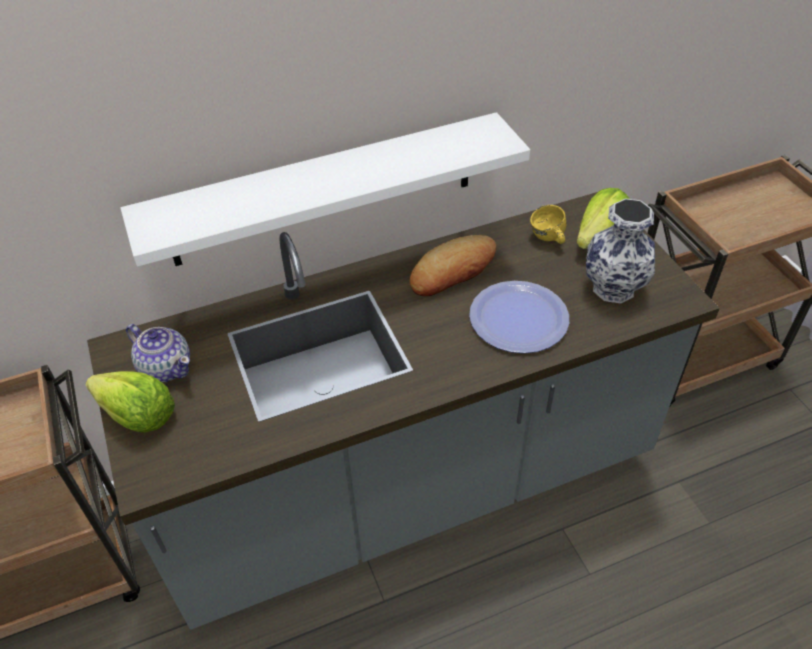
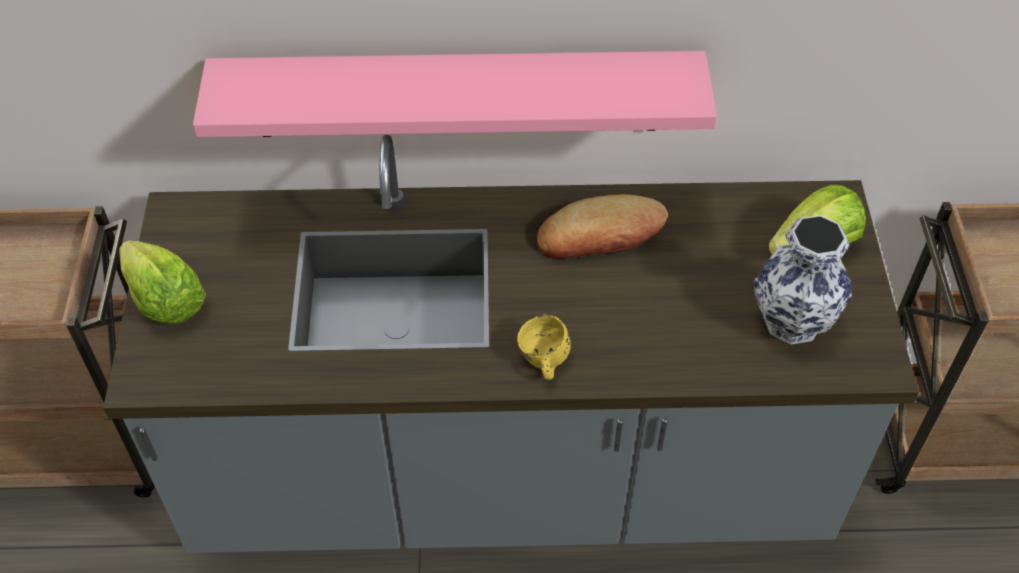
camera: 20 degrees right, 5 degrees up
(166, 367) = (217, 253): teapot -> none
(324, 190) = (457, 93): white shelf -> pink shelf
(518, 318) = (649, 322): plate -> none
(548, 239) = (743, 228): yellow mug -> yellow mug (542, 363)

